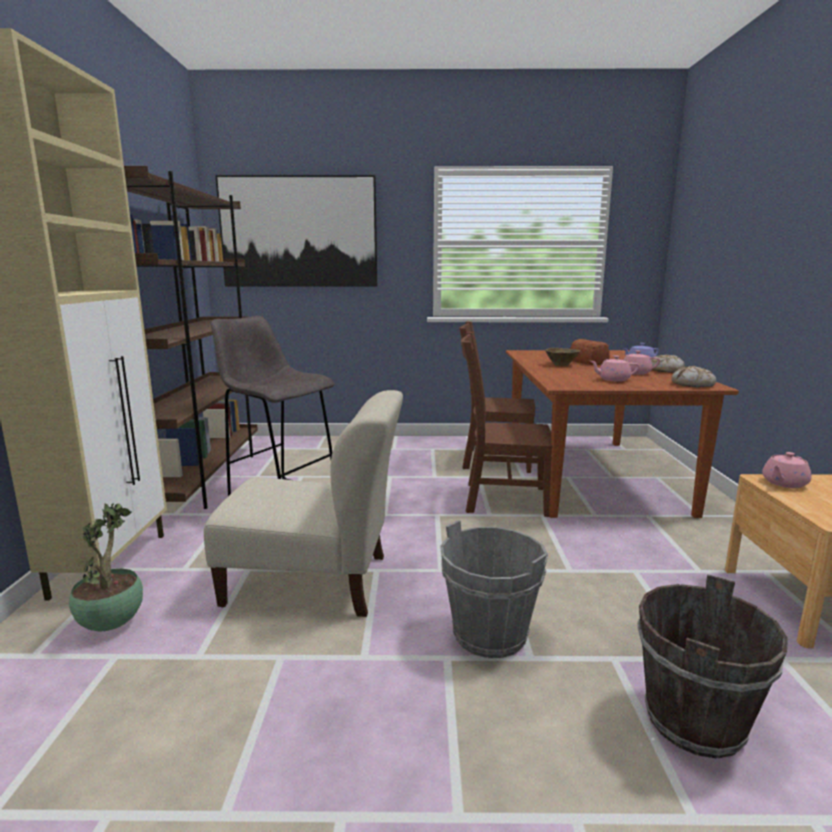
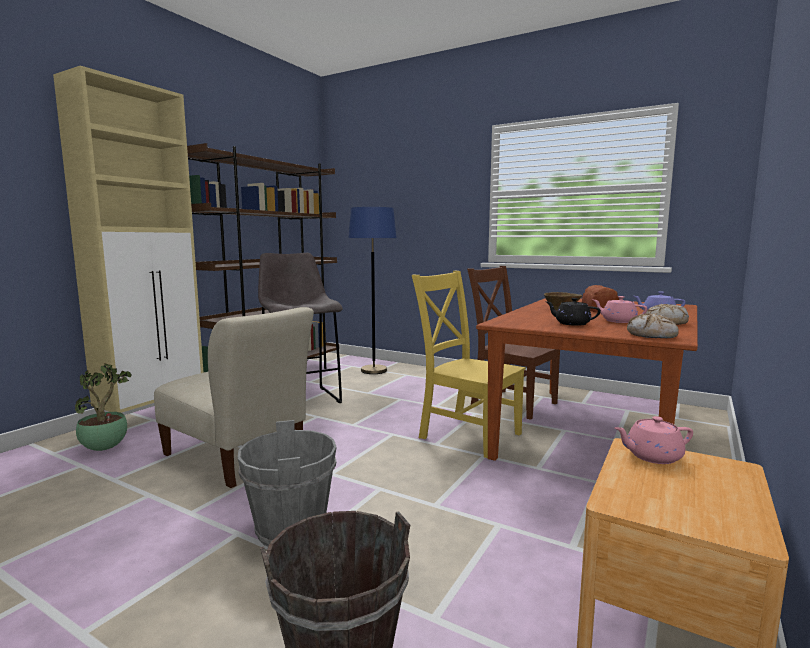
camera: 30 degrees right, 5 degrees down
(298, 232) = (385, 190): picture -> none
(313, 450) = (374, 370): none -> blue floor lamp
(501, 499) = (466, 434): brown chair -> yellow chair
(613, 379) = (571, 323): pink teapot -> black teapot

